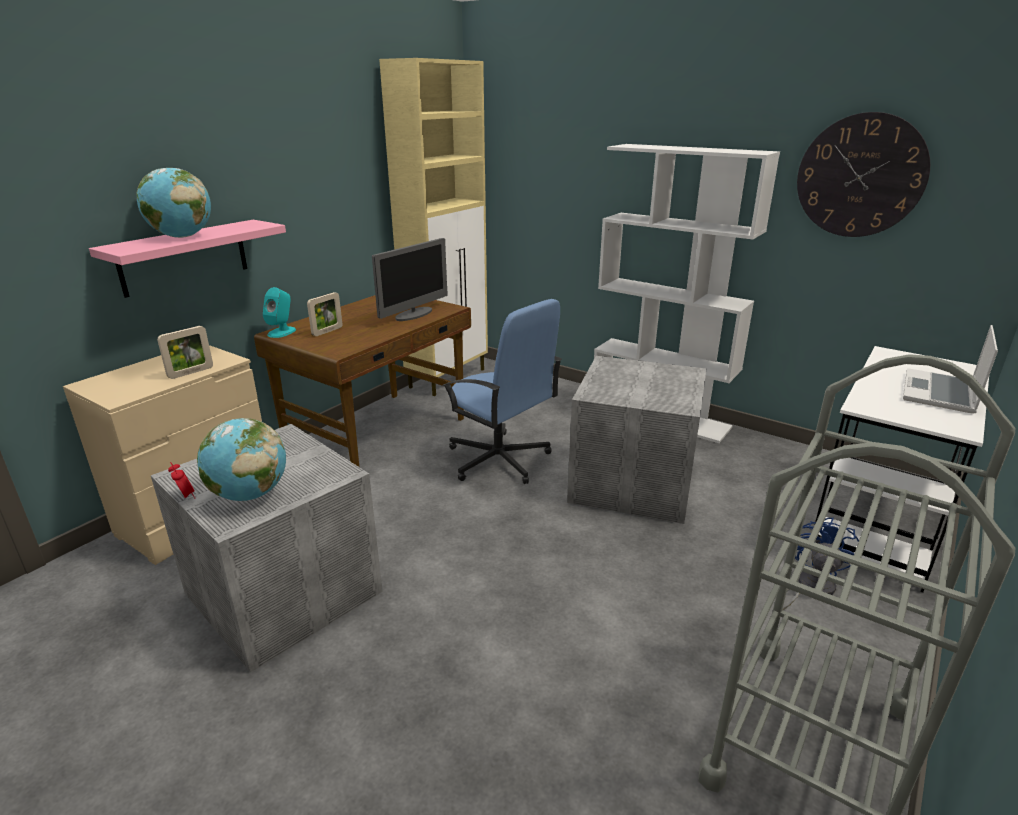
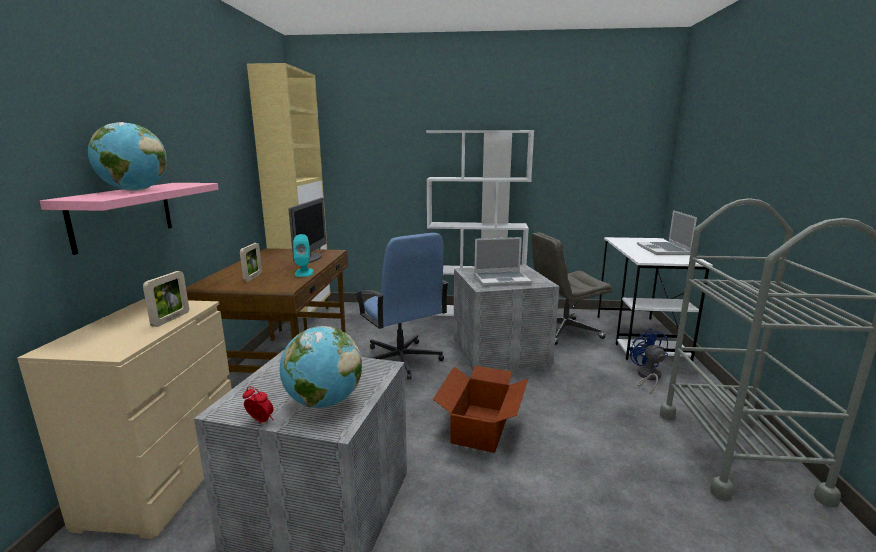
camera: 30 degrees left, 10 degrees down
(282, 332) = (209, 284): turquoise speaker -> turquoise speaker (304, 273)
(499, 460) = (400, 360): blue office chair -> blue office chair turned 45 degrees clockwise
(506, 572) = (482, 427): none -> cardboard box
(633, 387) = (502, 279): none -> laptop
(758, 479) = (563, 331): none -> grey office chair
(860, 176) = (576, 143): wall clock -> none

